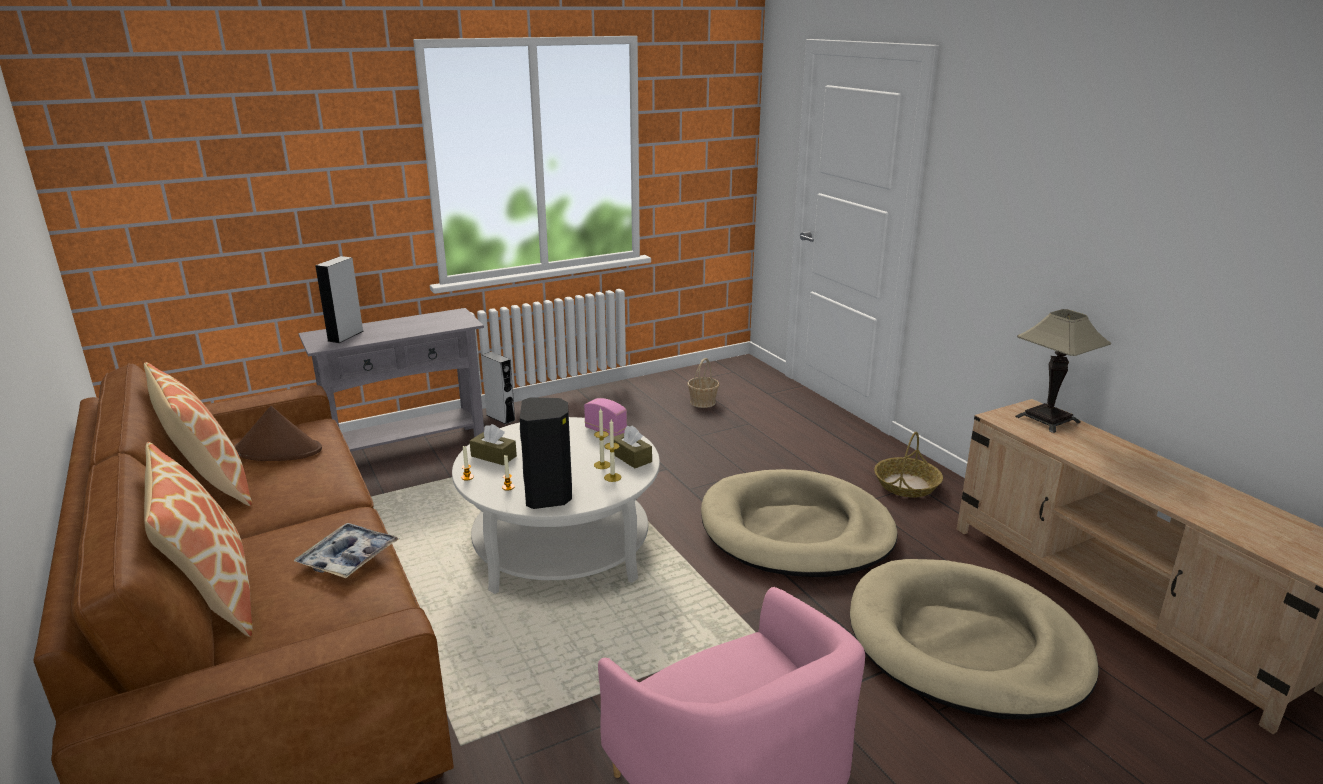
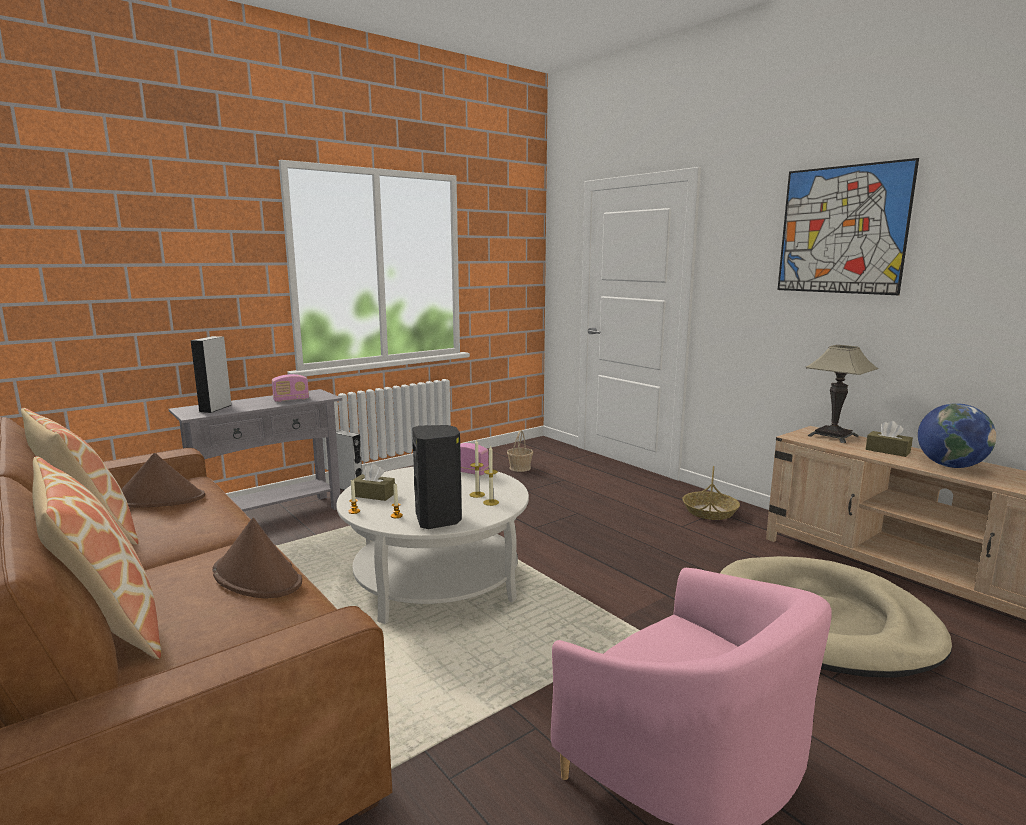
camera: 10 degrees left, 10 degrees down
(348, 558) = (257, 577): tray -> brown hat
(428, 325) = (291, 399): none -> radio
(631, 457) = (500, 488): brown tissue box -> brown tissue box (887, 451)
(796, 530) = (638, 550): beige dog bed -> none
(1089, 160) = (842, 230): none -> picture
(1160, 481) = (950, 466): none -> globe

